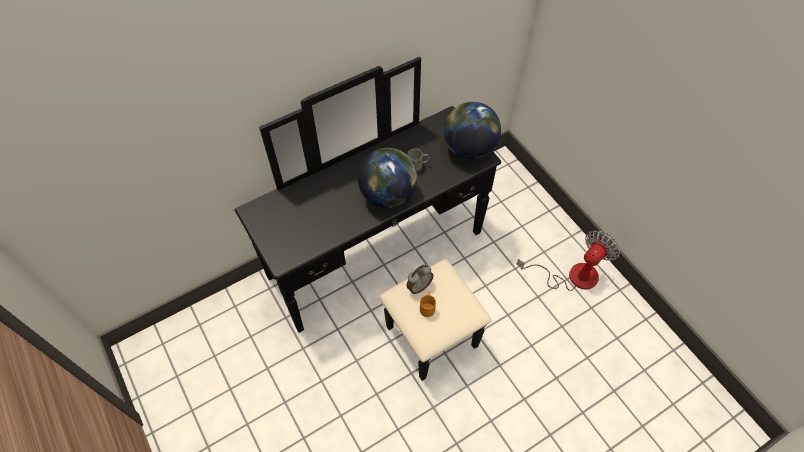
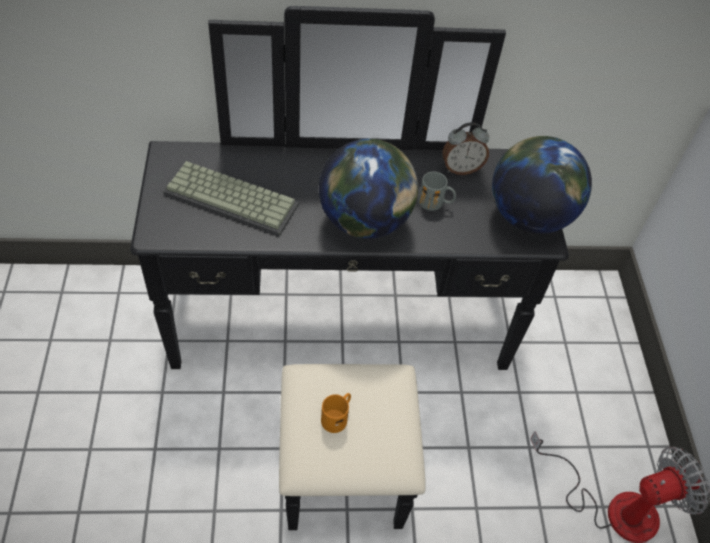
camera: 25 degrees right, 5 degrees down
(308, 218) = (233, 198): none -> keyboard
(419, 286) = (344, 381): alarm clock -> alarm clock (461, 168)

